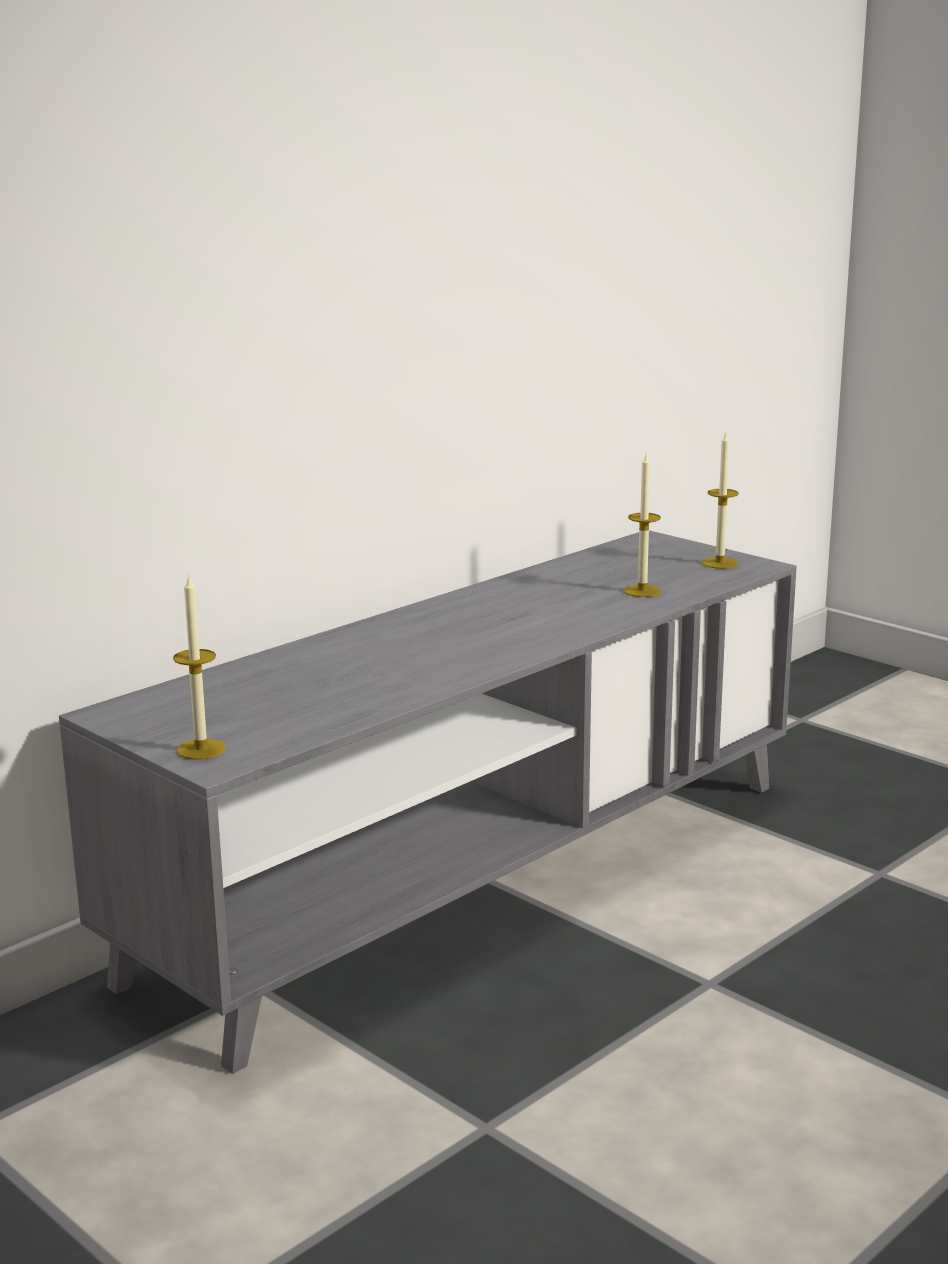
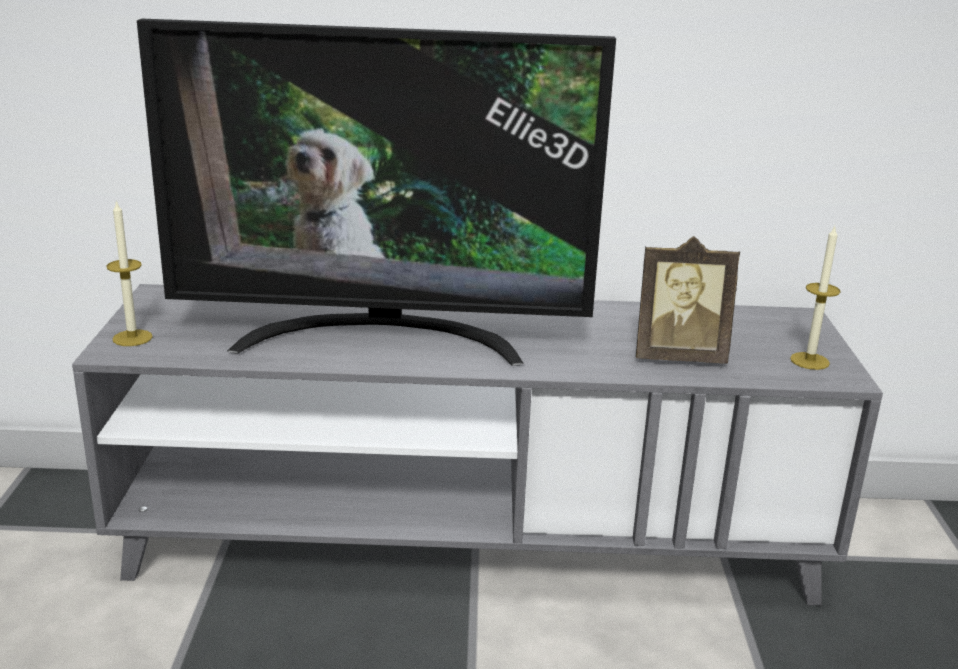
camera: 45 degrees right, 5 degrees up
(411, 661) = (381, 337): none -> television
(642, 591) = (678, 356): candle -> picture frame

